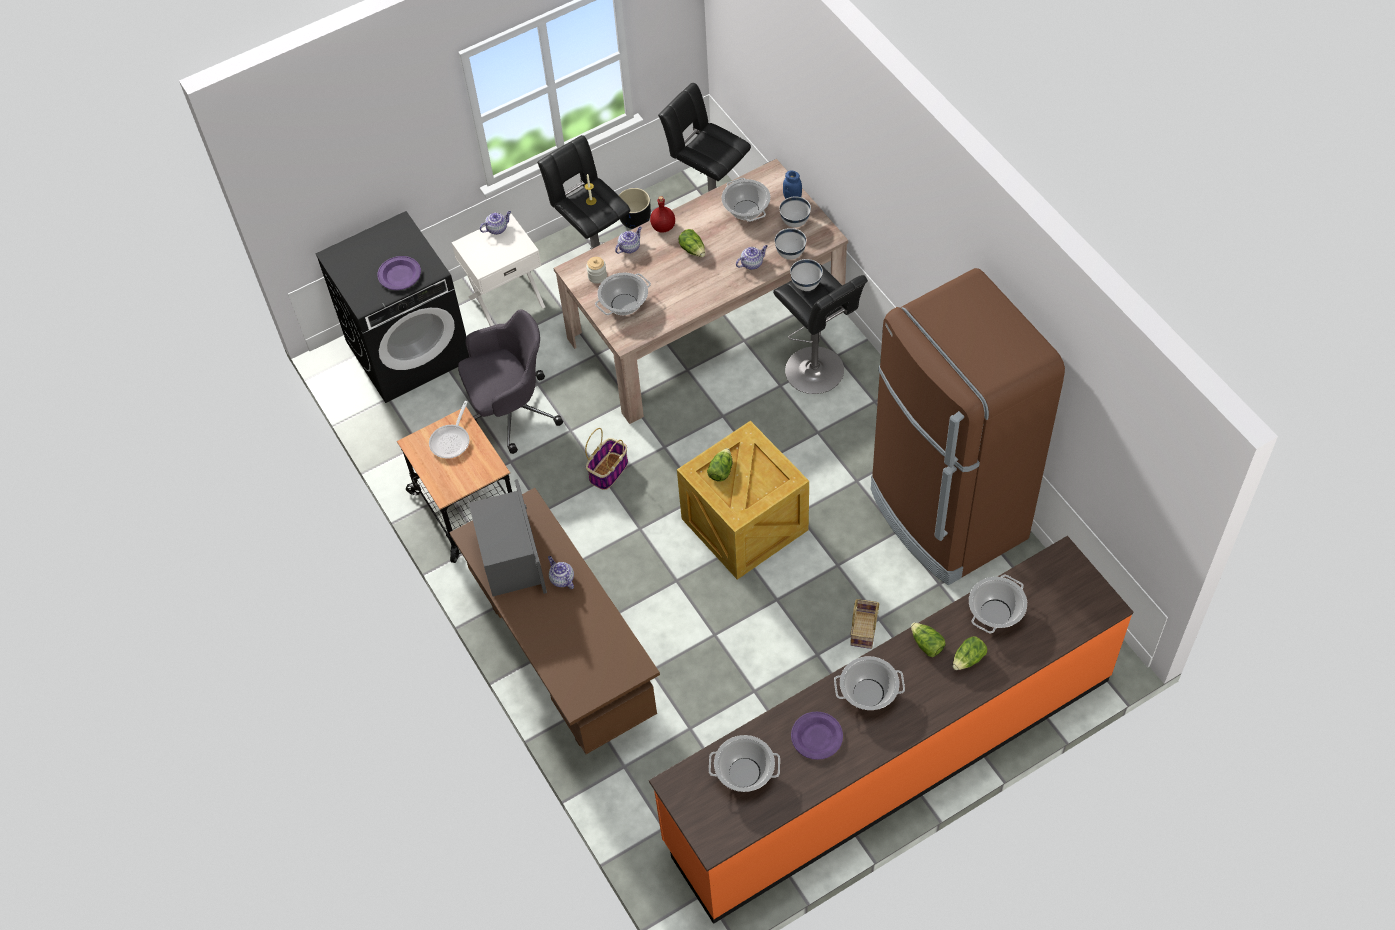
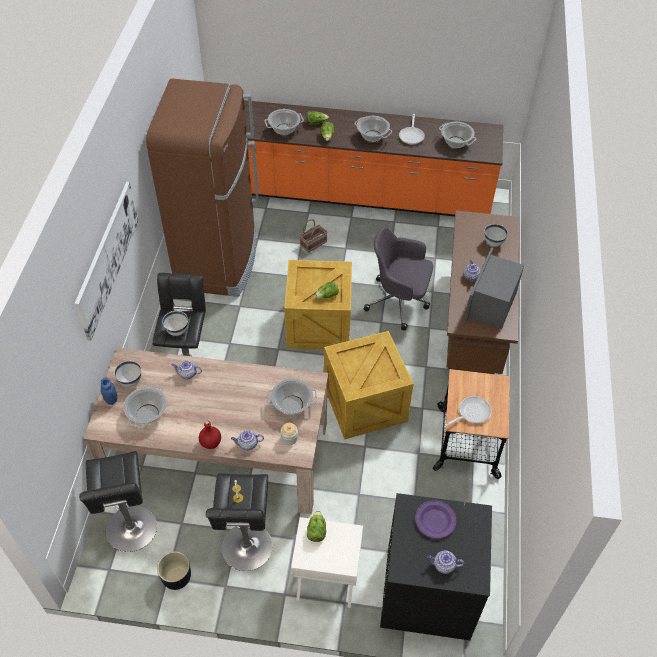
camera: 145 degrees left, 5 degrees down
(497, 228) = (312, 561): teapot -> teapot (443, 565)
(511, 411) = (391, 487): grey office chair -> grey office chair (399, 302)
(608, 470) = (364, 404): basket -> crate
(693, 250) = (211, 411): lettuce -> lettuce (316, 531)
(790, 254) = (159, 363): white bowl -> white bowl (493, 243)
(816, 737) = (412, 135): purple plate -> frying pan
(872, 179) = (107, 258): none -> picture

